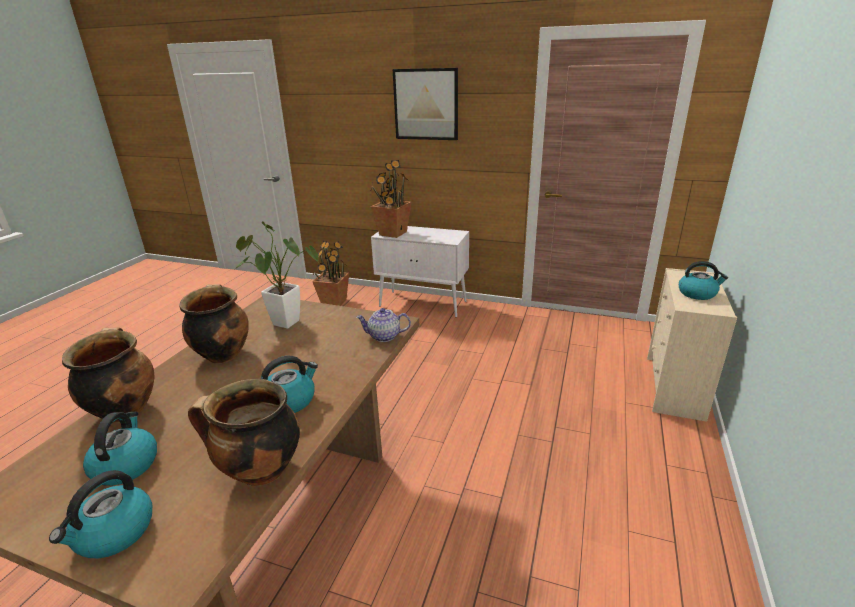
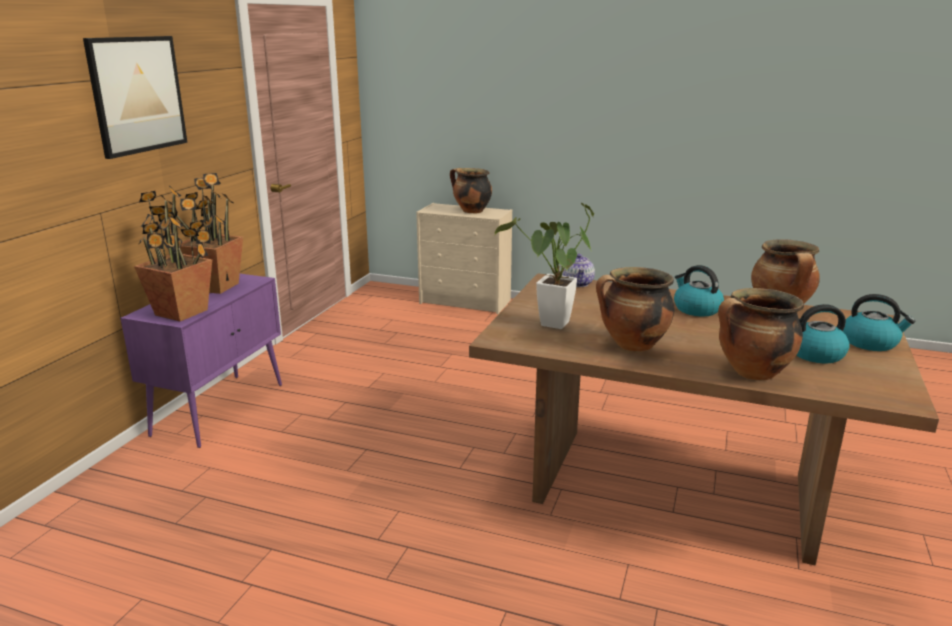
camera: 90 degrees left, 5 degrees down
(334, 302) = (140, 499): potted plant -> potted plant (214, 287)
(423, 304) = (220, 408): white cabinet -> purple cabinet
(697, 293) = (471, 211): kettle -> cooking pot

